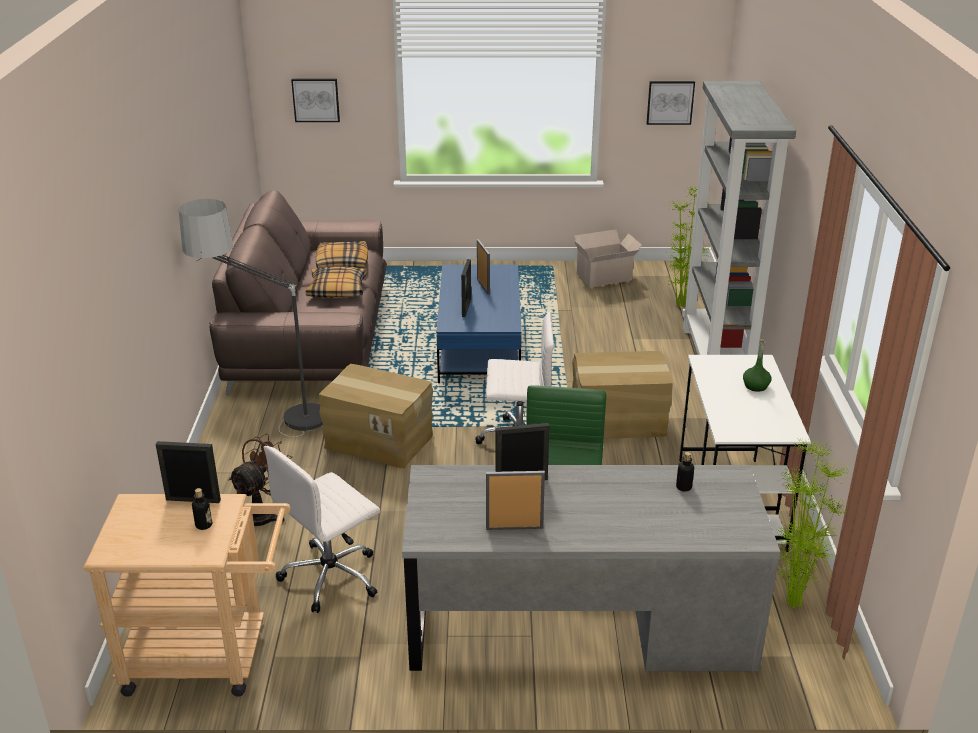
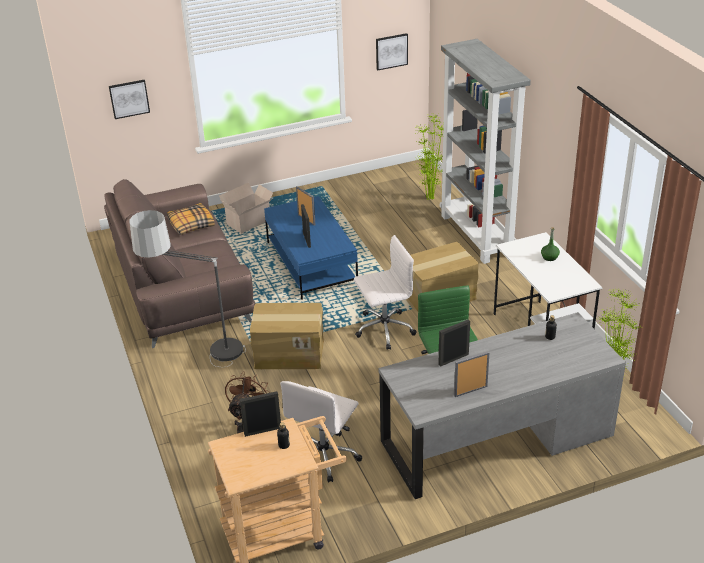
camera: 20 degrees left, 5 degrees up
(337, 290) = (204, 248): pillow -> none
(605, 277) = (365, 187): cardboard box -> cardboard box (249, 222)

